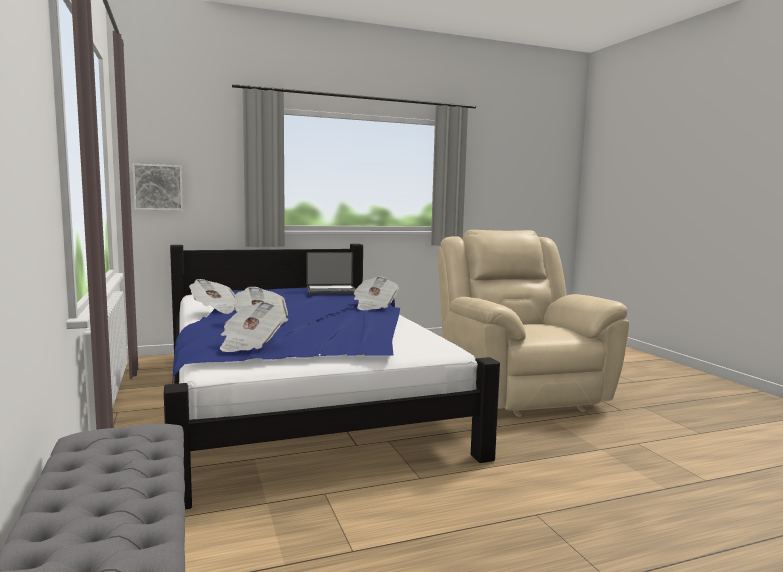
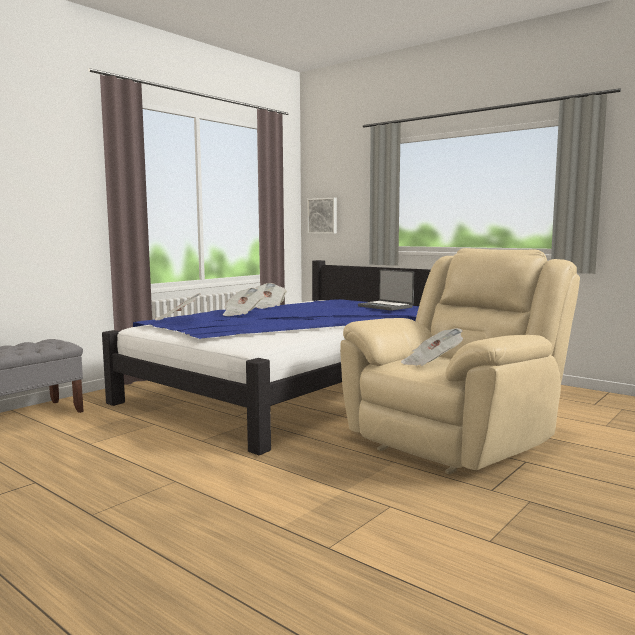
camera: 60 degrees right, 0 degrees up
(374, 306) = (353, 318): newspaper -> newspaper (431, 363)

